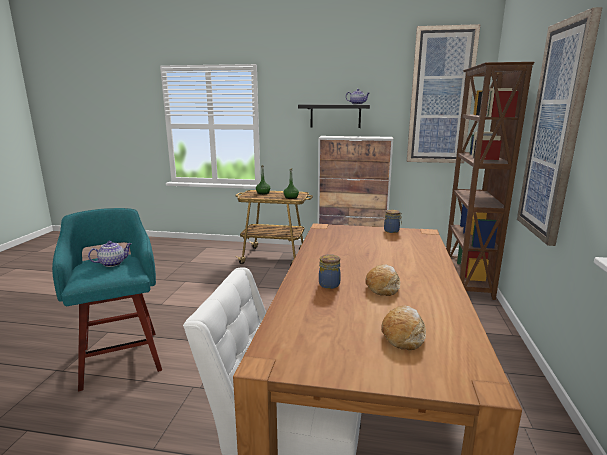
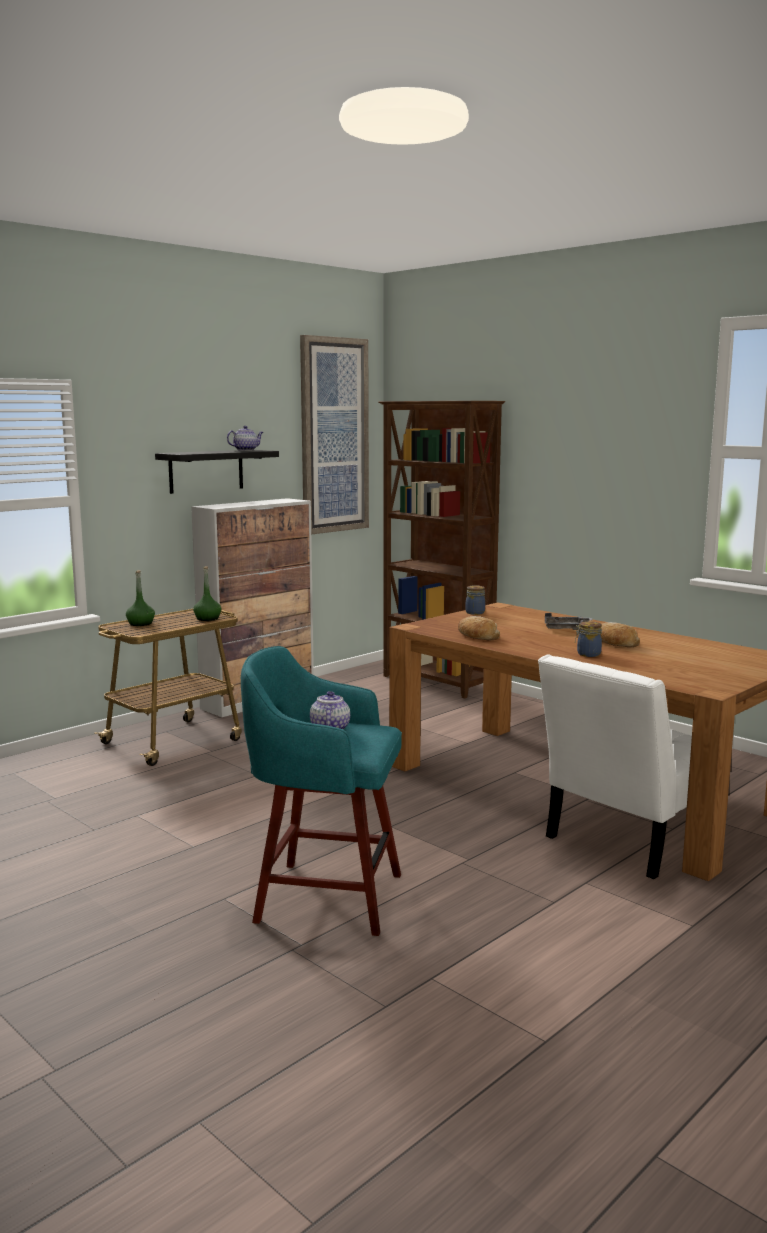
camera: 55 degrees left, 5 degrees down
(398, 261) = (565, 629): none -> grey tray
(403, 334) = (705, 656): bread -> bread (477, 636)
(555, 132) = (573, 478): picture -> none

